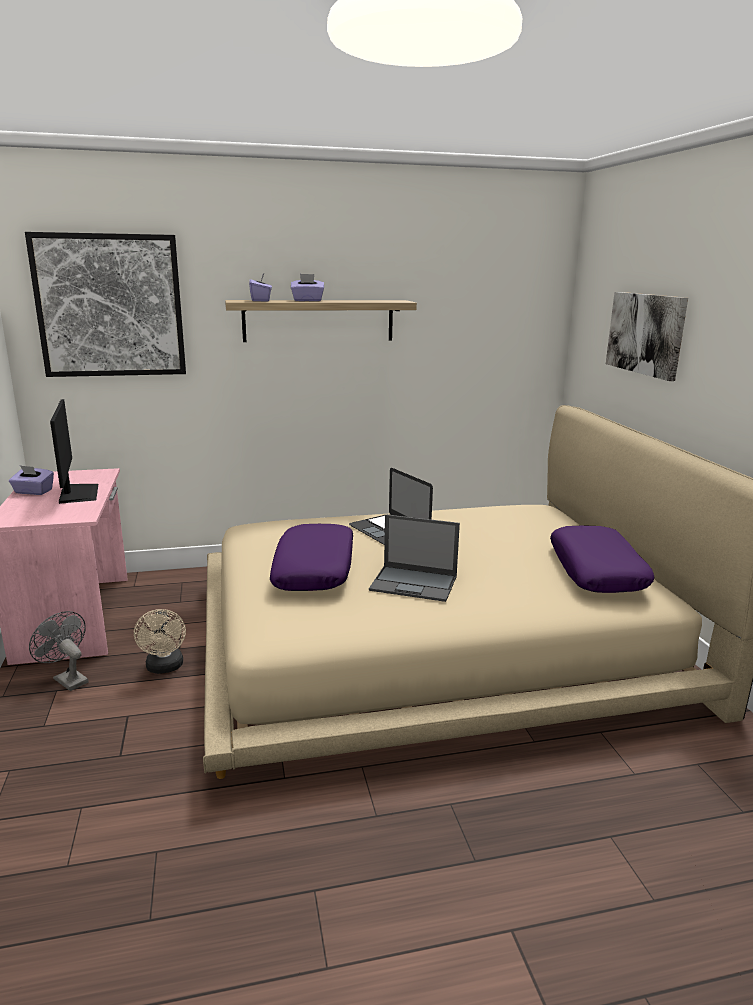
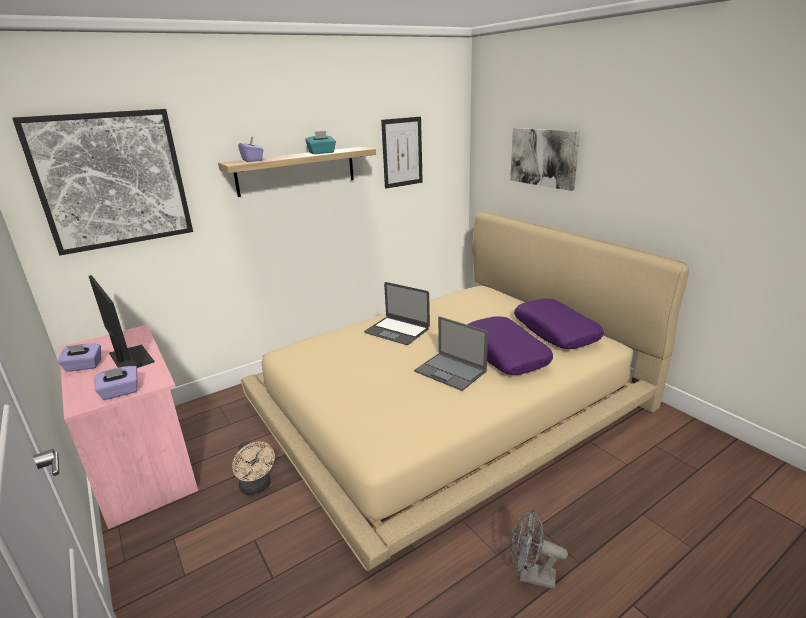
camera: 20 degrees left, 5 degrees up
(67, 679) = (176, 524): grey fan -> grey fan (531, 576)
(307, 300) = (290, 156): purple tissue box -> purple tissue box (120, 392)
(315, 569) = (370, 378): purple pillow -> purple pillow (505, 353)
(347, 301) = (322, 153): none -> turquoise tissue box
(415, 583) = (451, 371): laptop -> laptop turned 45 degrees clockwise
(465, 314) = (402, 152): none -> picture

